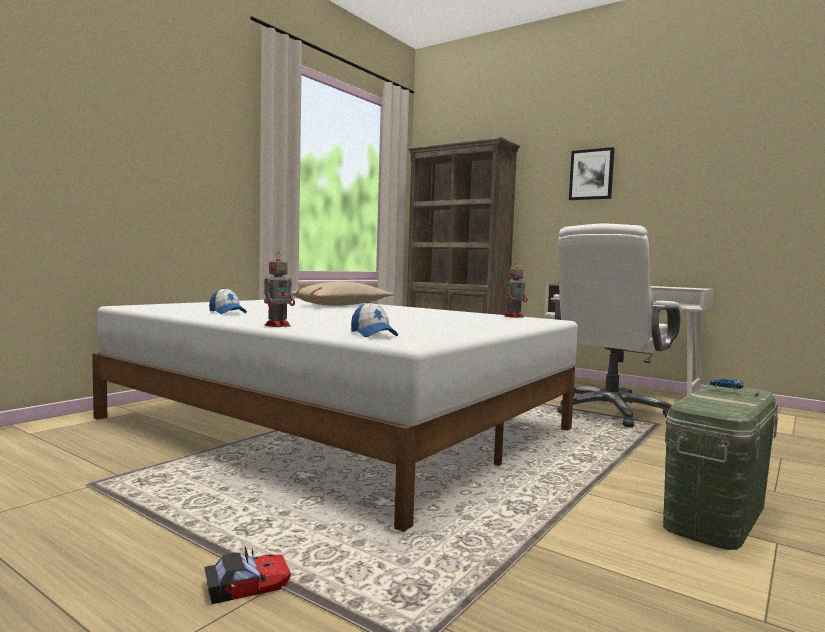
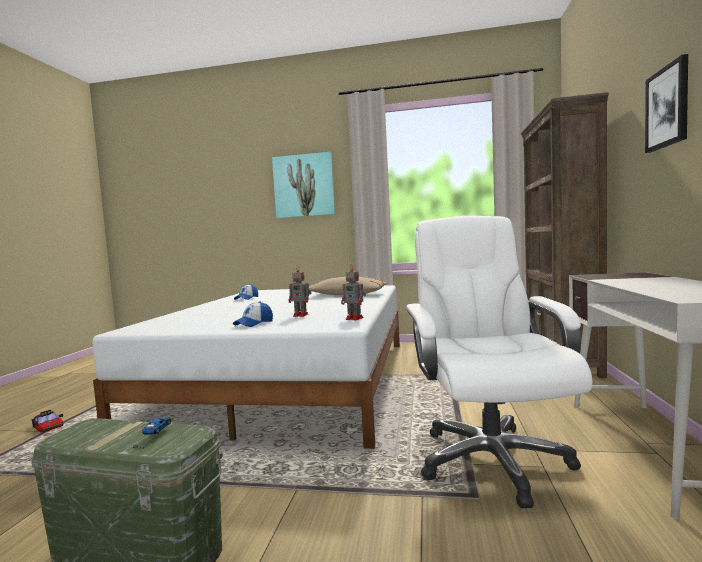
camera: 65 degrees right, 0 degrees up
(182, 134) = (303, 185): none -> picture
(278, 325) = (189, 311): toy robot -> toy robot (301, 315)
(373, 334) = (160, 322): cap -> cap (254, 324)
(610, 412) = (491, 459): white office chair -> white office chair turned 75 degrees clockwise

